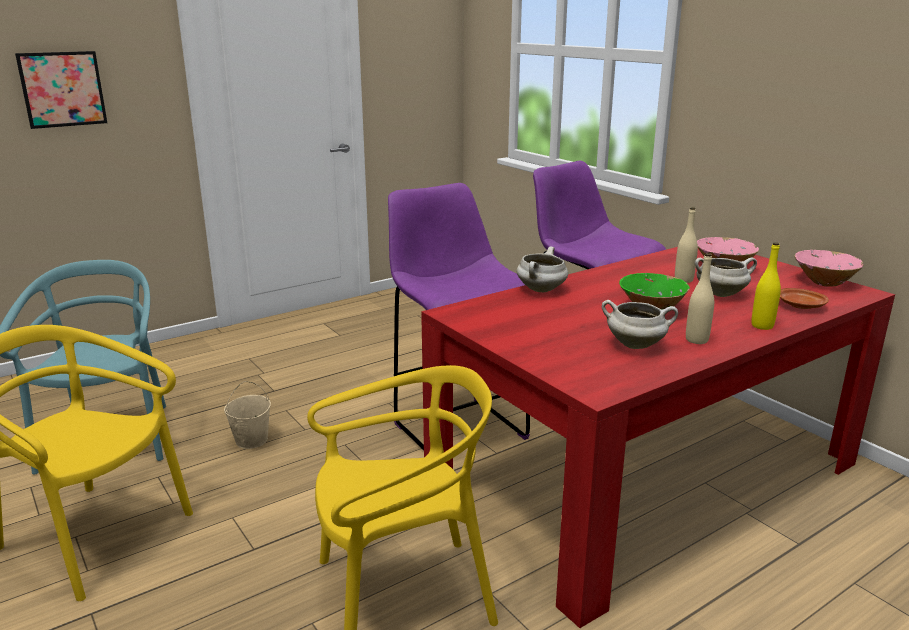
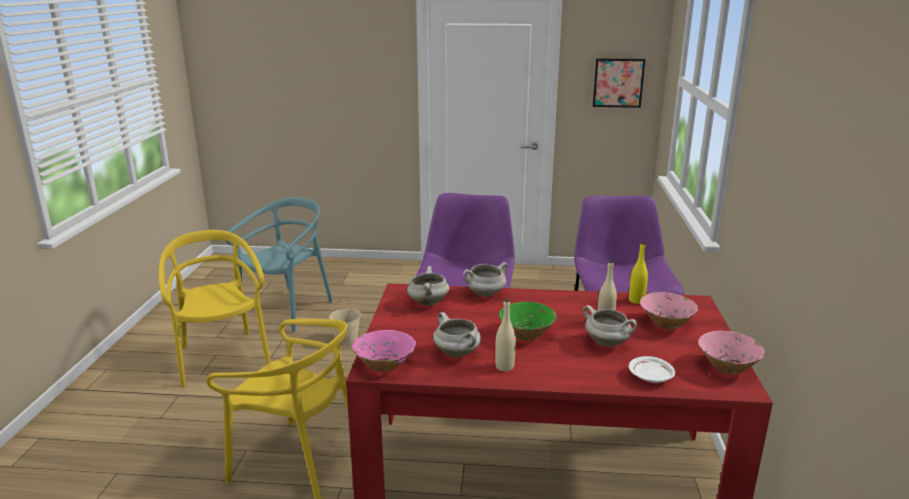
camera: 40 degrees right, 0 degrees up
(62, 89) = (338, 85): picture -> picture (618, 83)
(505, 314) = (428, 302): none -> white cooking pot
(599, 381) = (384, 365): none -> pink bowl
(762, 326) = (577, 377): yellow bottle -> yellow bottle (636, 300)
(801, 306) = (650, 377): brown plate -> white plate

